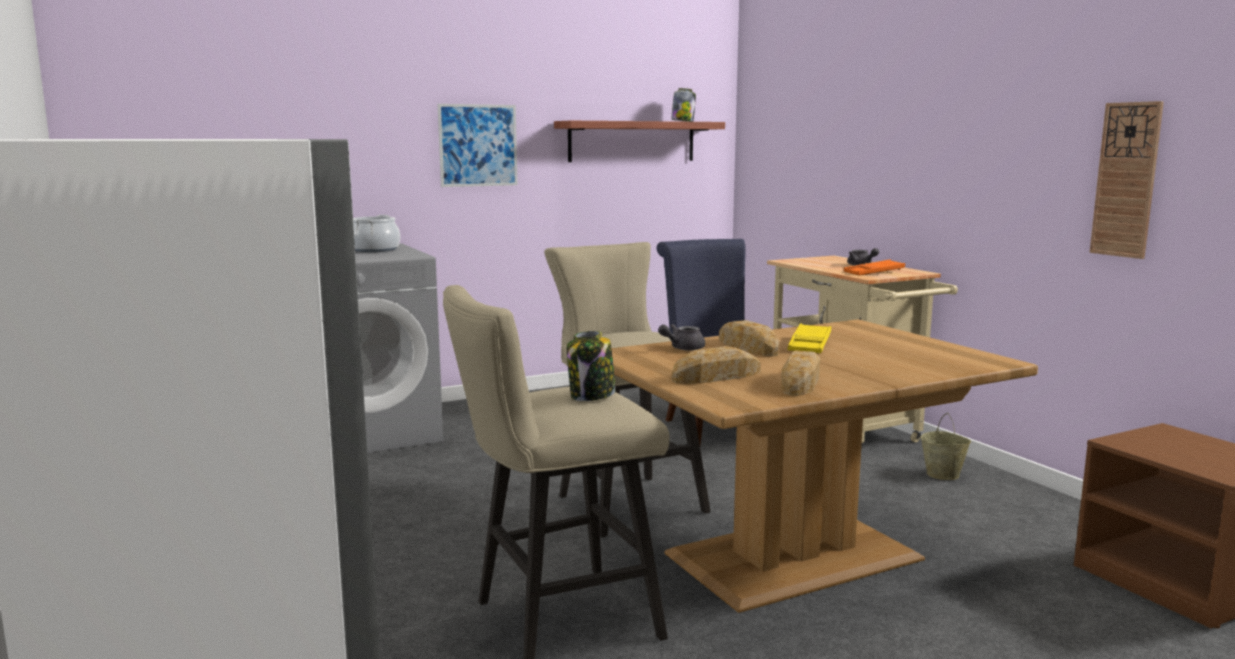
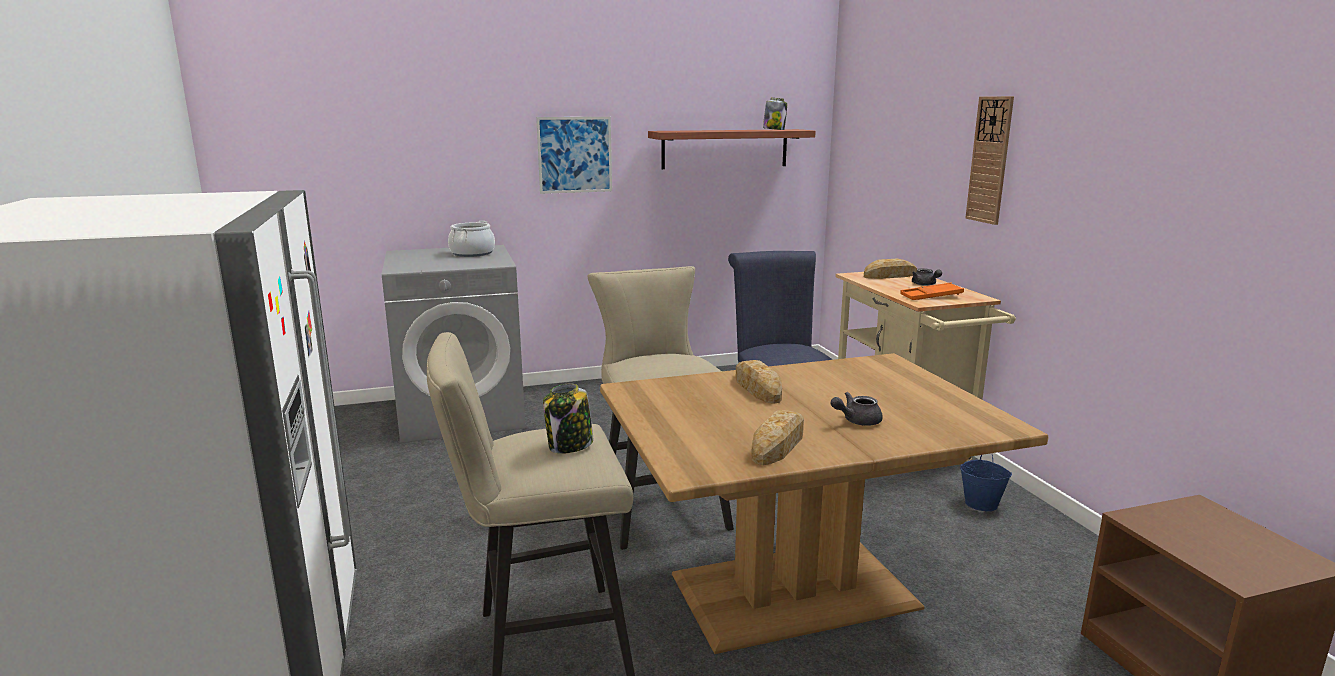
camera: 10 degrees right, 5 degrees up
(682, 348) = (692, 386): grey teapot -> grey teapot (856, 421)
(716, 376) = (700, 429): bread -> bread (890, 275)
(809, 344) = (821, 388): yellow tray -> none
(943, 475) = (982, 504): beige bucket -> blue bucket
(1126, 180) = (1190, 227): wall clock -> wall clock (990, 160)

